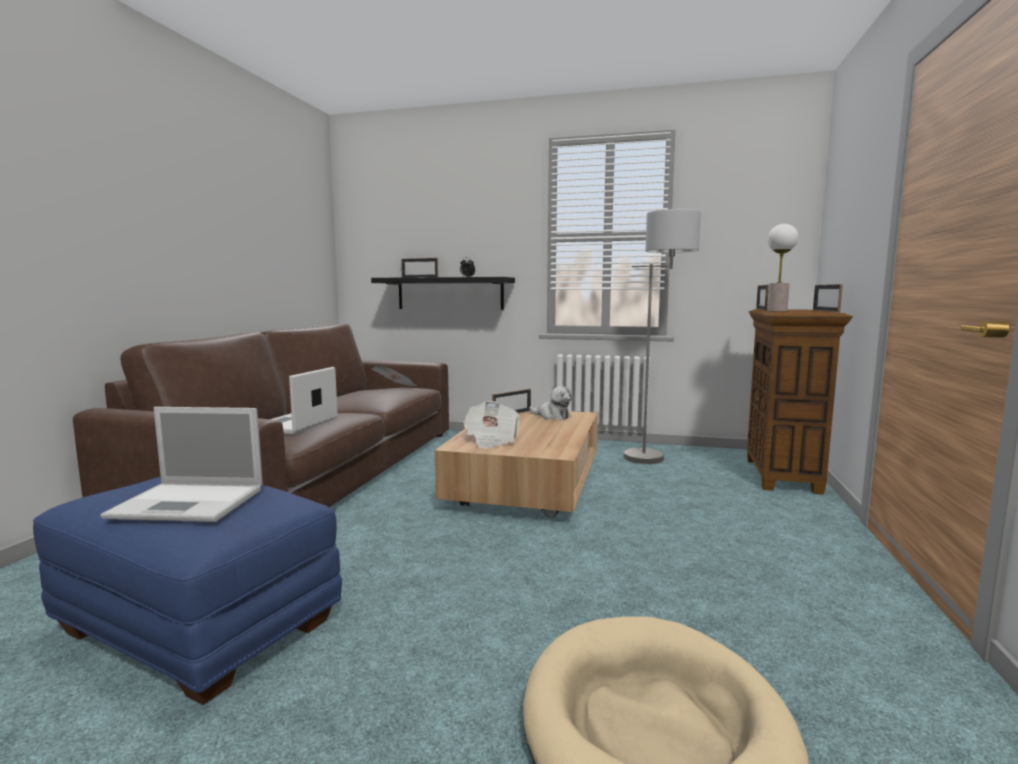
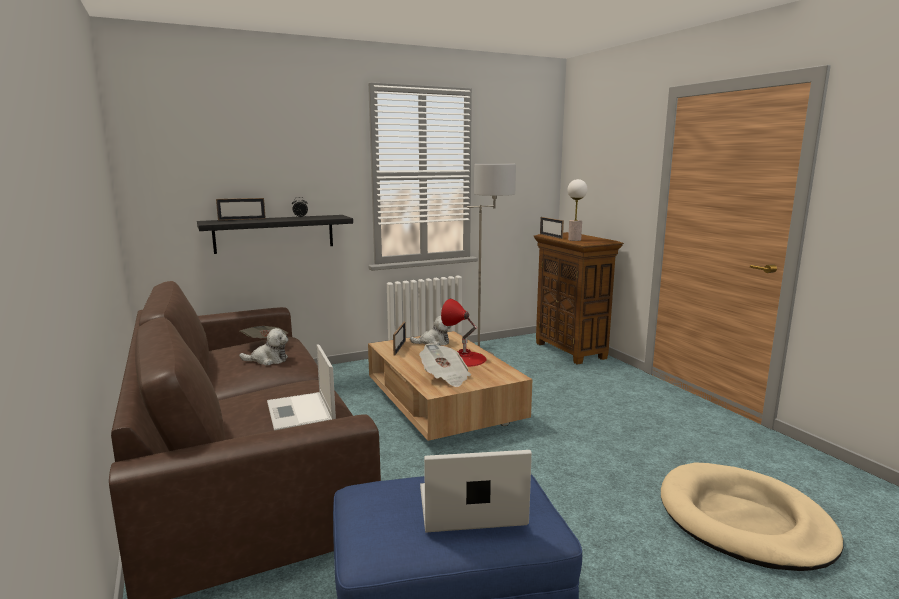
camera: 40 degrees left, 5 degrees up
(191, 503) = (469, 507): laptop -> laptop turned 150 degrees counterclockwise
(370, 396) = (268, 360): none -> plush toy
(548, 432) = (464, 359): none -> red table lamp
(825, 311) = (595, 237): picture frame -> none

